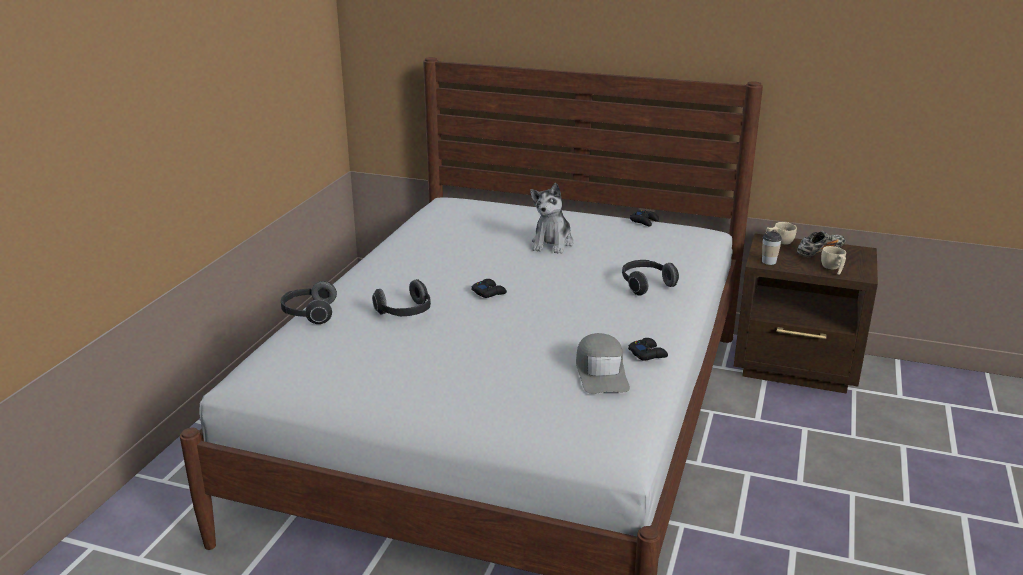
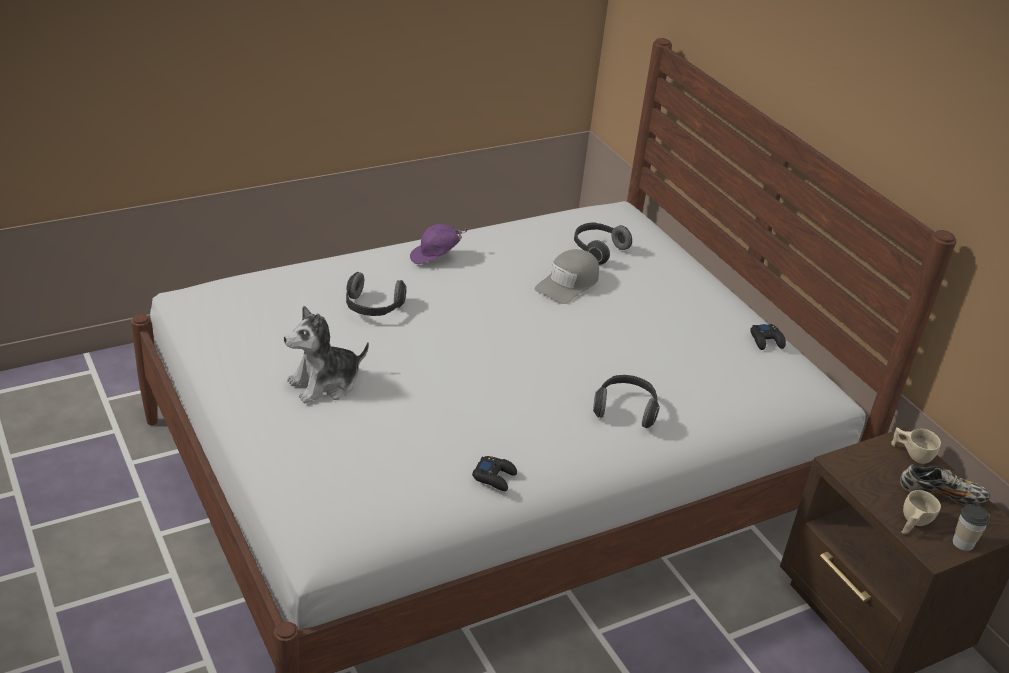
camera: 40 degrees right, 10 degrees up
(309, 314) = (308, 265): headphones -> headphones (597, 250)
(390, 268) = (435, 257): none -> purple cap
(489, 292) = (470, 330): black game controller -> none
(552, 243) = (620, 312): plush toy -> plush toy (325, 384)
(601, 373) = (421, 466): grey cap -> grey cap (568, 284)
(769, 261) = (851, 468): cup -> cup (963, 543)

